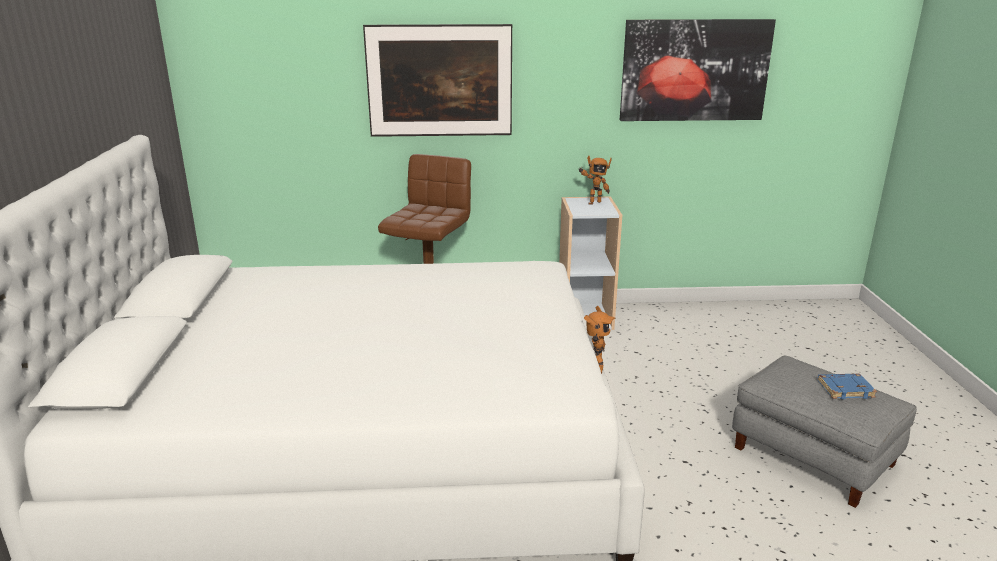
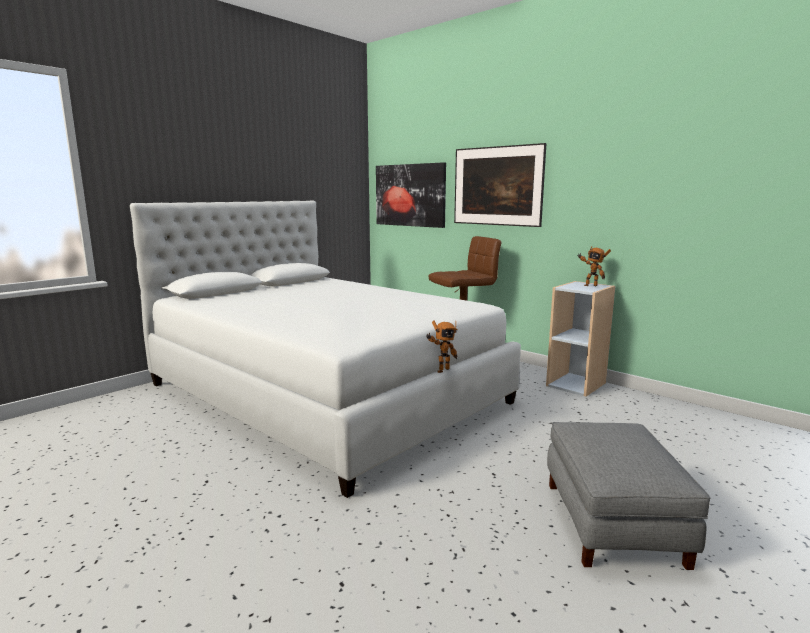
camera: 45 degrees right, 10 degrees down
(694, 70) = (700, 176): picture -> picture (410, 195)
(845, 389) = (633, 450): blue book -> none

